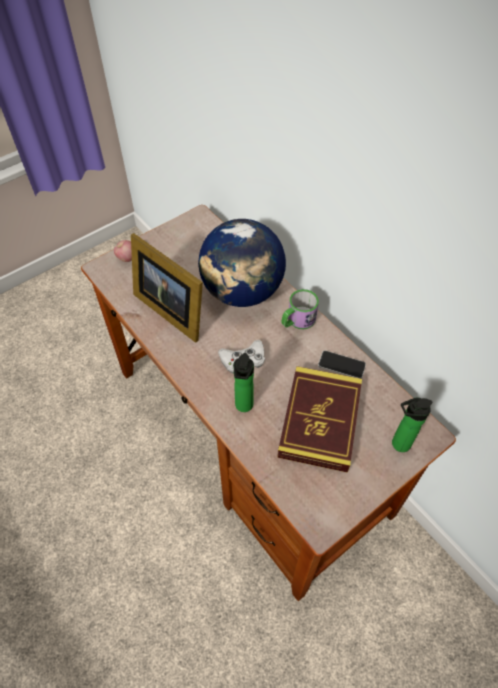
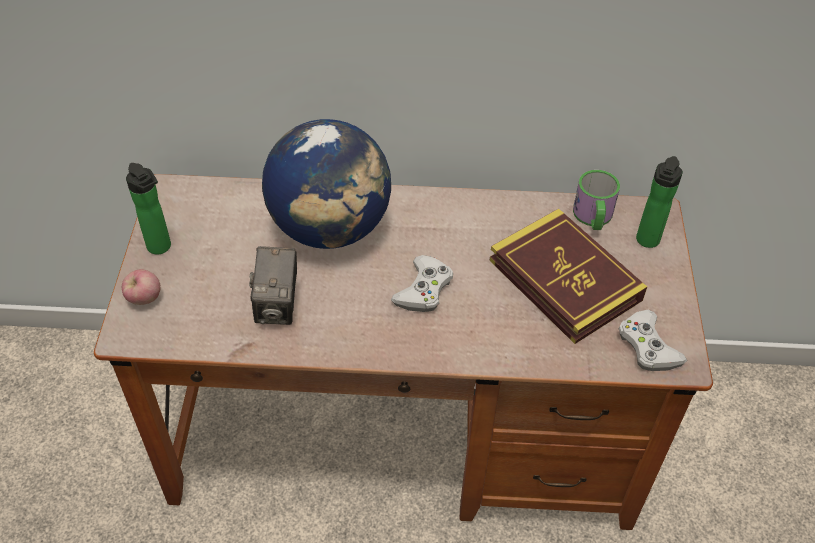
camera: 50 degrees left, 5 degrees down
(171, 308) = (277, 306): picture frame -> camera
(243, 407) = (486, 330): bottle -> bottle (161, 248)
(297, 320) = (423, 211): mug -> mug (593, 217)
(314, 498) = (648, 346): none -> white game controller
(341, 365) = (516, 217): phone -> none

